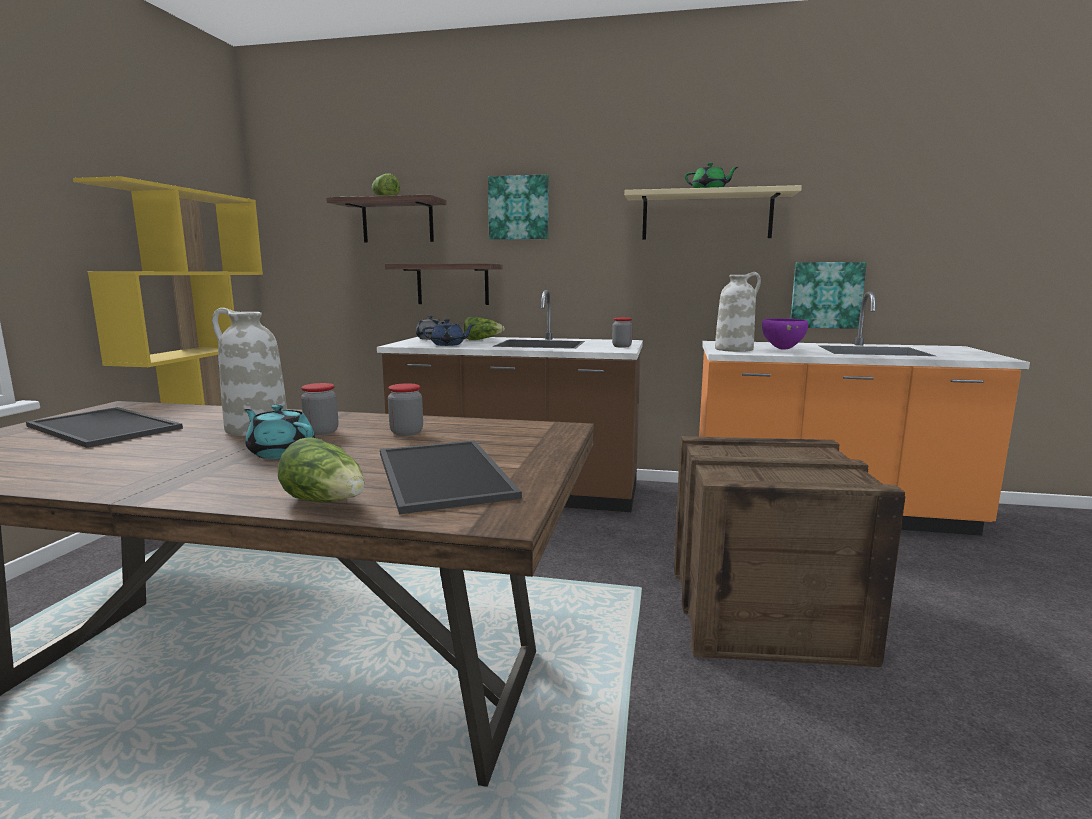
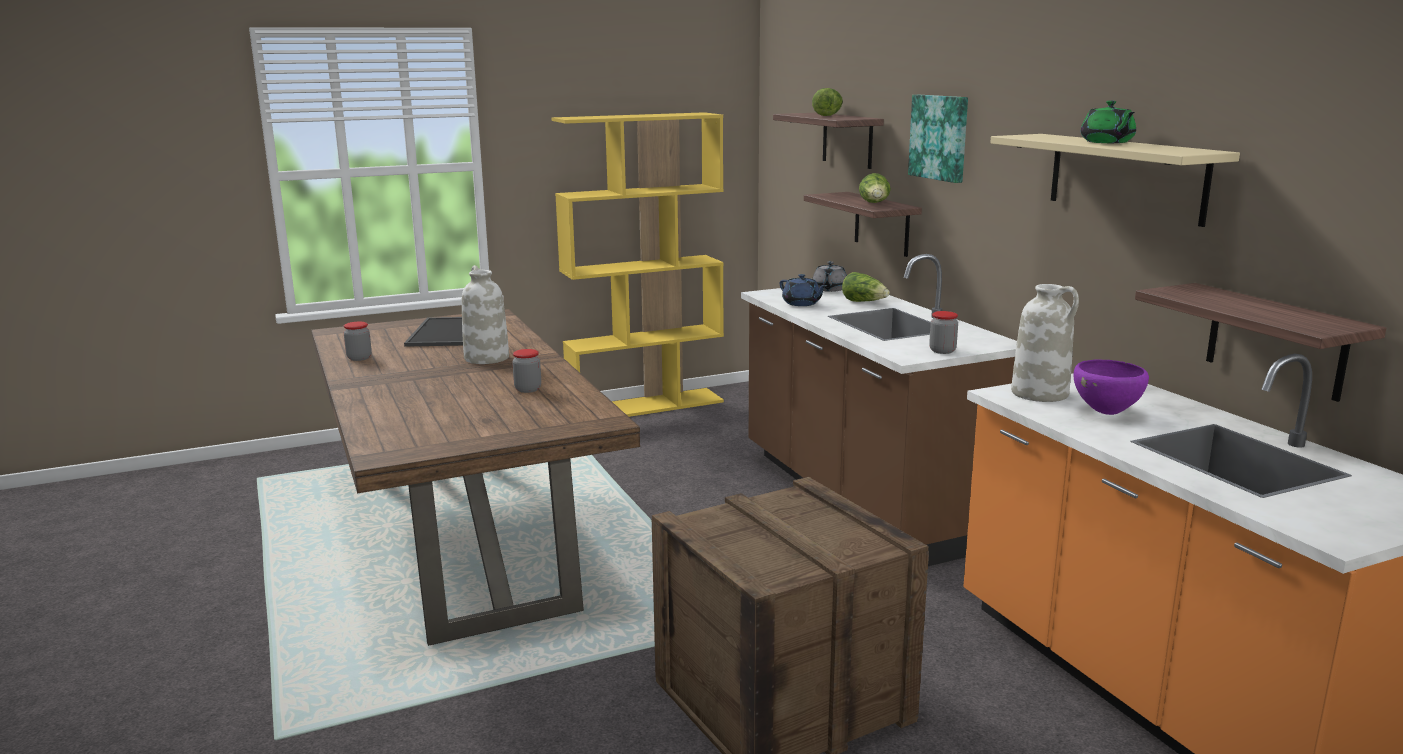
camera: 55 degrees right, 5 degrees up
(281, 453) = (443, 380): turquoise teapot -> none
(321, 432) = (500, 372): jar -> jar (359, 358)
(327, 502) = (368, 418): lettuce -> lettuce (875, 204)
(439, 474) = (443, 423): tray -> none
(826, 295) = (1276, 341): picture -> shelf

